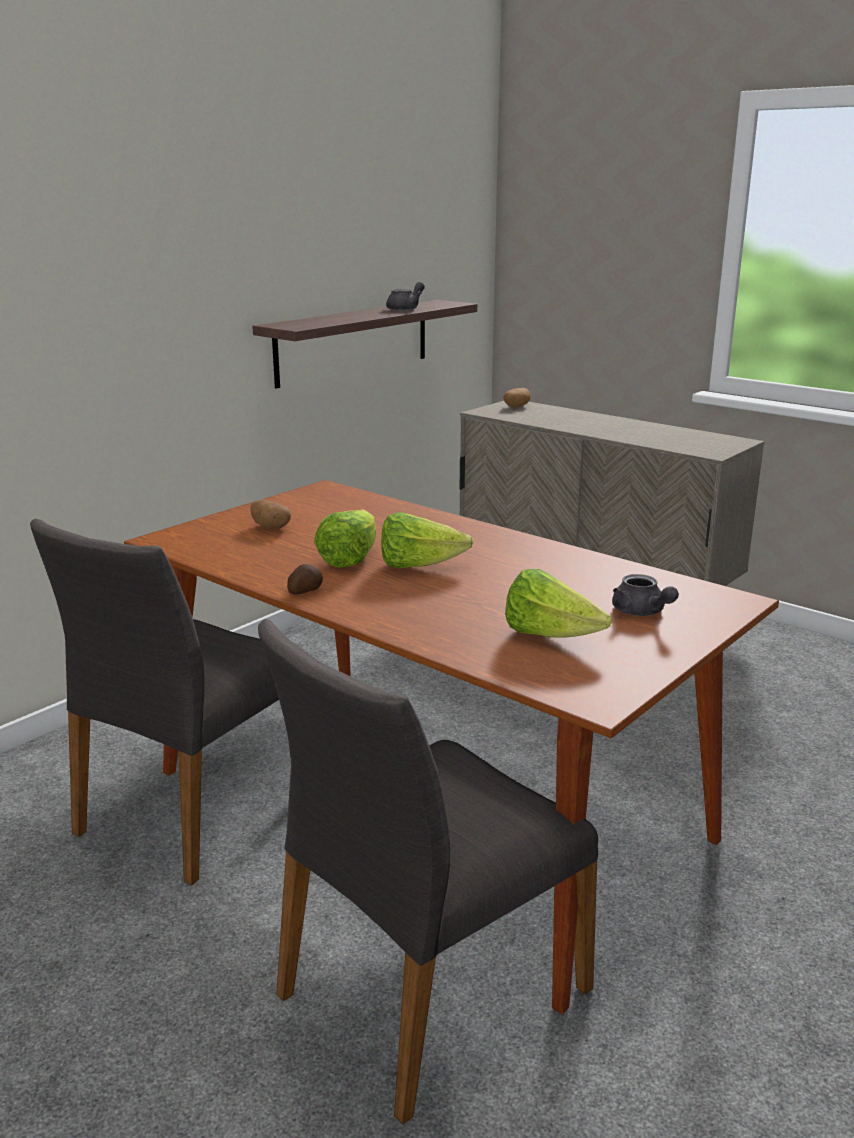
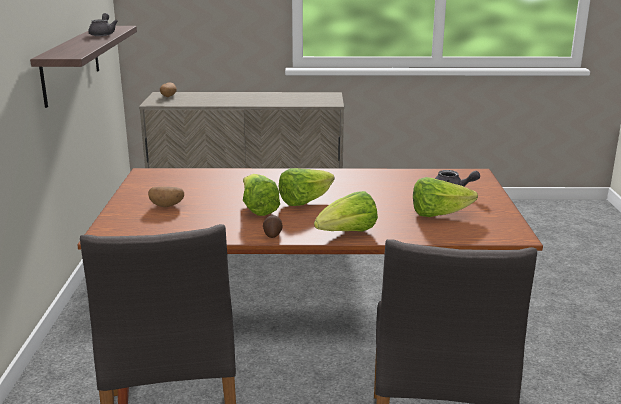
camera: 40 degrees left, 0 degrees up
(383, 618) = (347, 234): none -> lettuce

